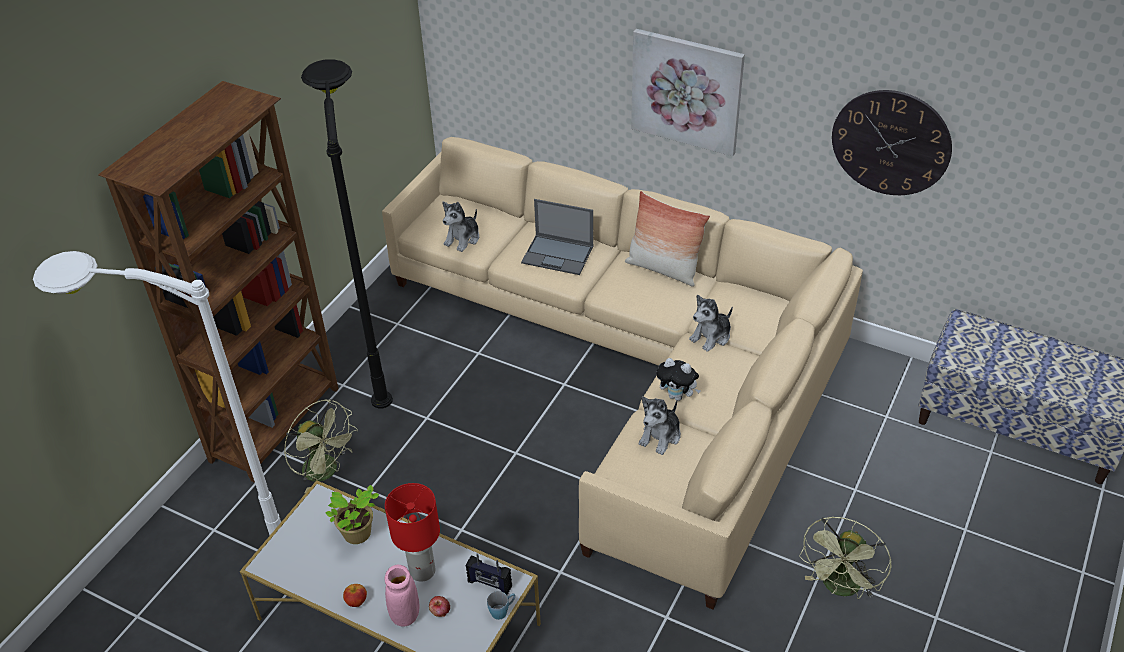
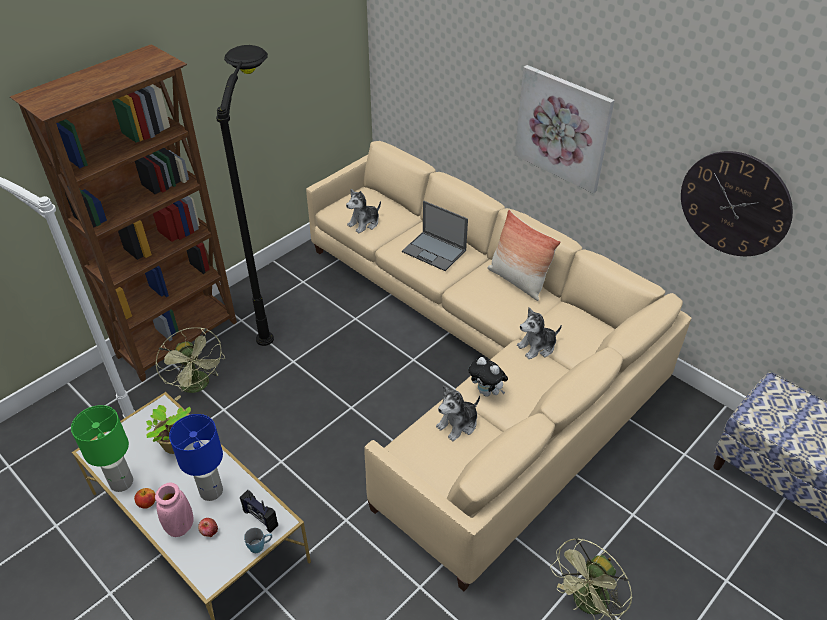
camera: 15 degrees right, 0 degrees up
(316, 587) = (122, 482): none -> green table lamp
(423, 570) = (212, 491): red table lamp -> blue table lamp

